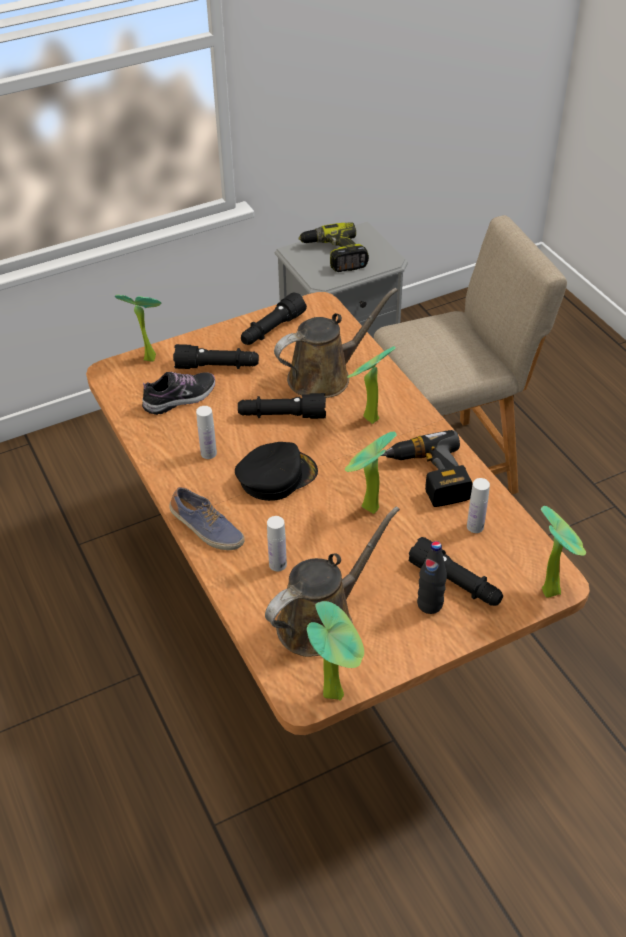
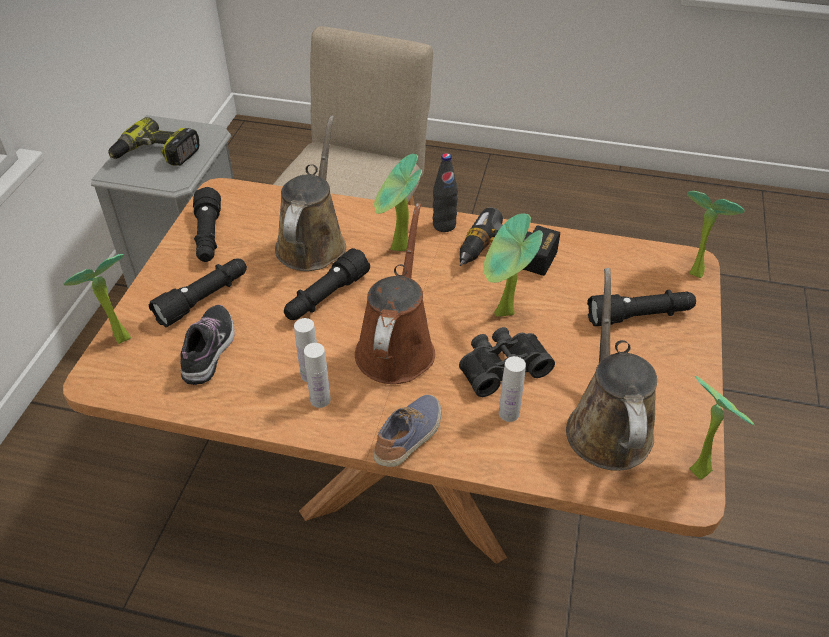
camera: 50 degrees left, 0 degrees up
(206, 530) = (410, 438): shoe -> shoe turned 45 degrees counterclockwise
(276, 476) = (397, 346): black cap -> brown watering can
(316, 537) = (501, 367): none -> black binoculars
(430, 604) = (649, 345): black bottle -> black bottle (444, 225)
(475, 526) = (588, 268): white bottle -> white bottle (320, 399)

